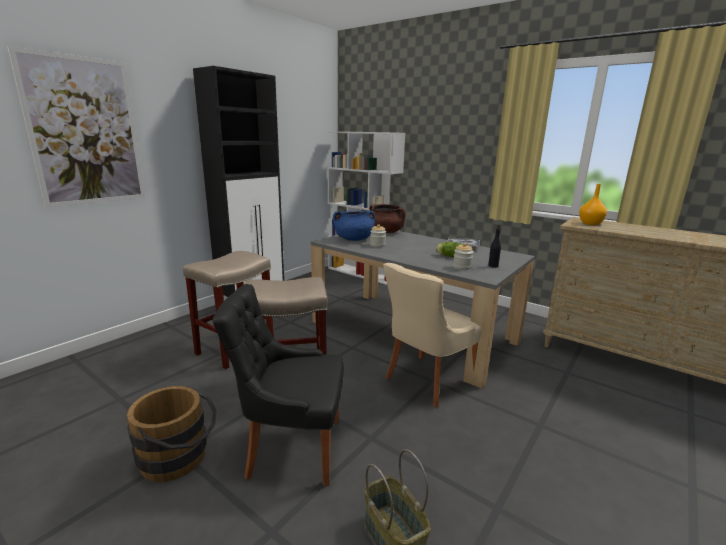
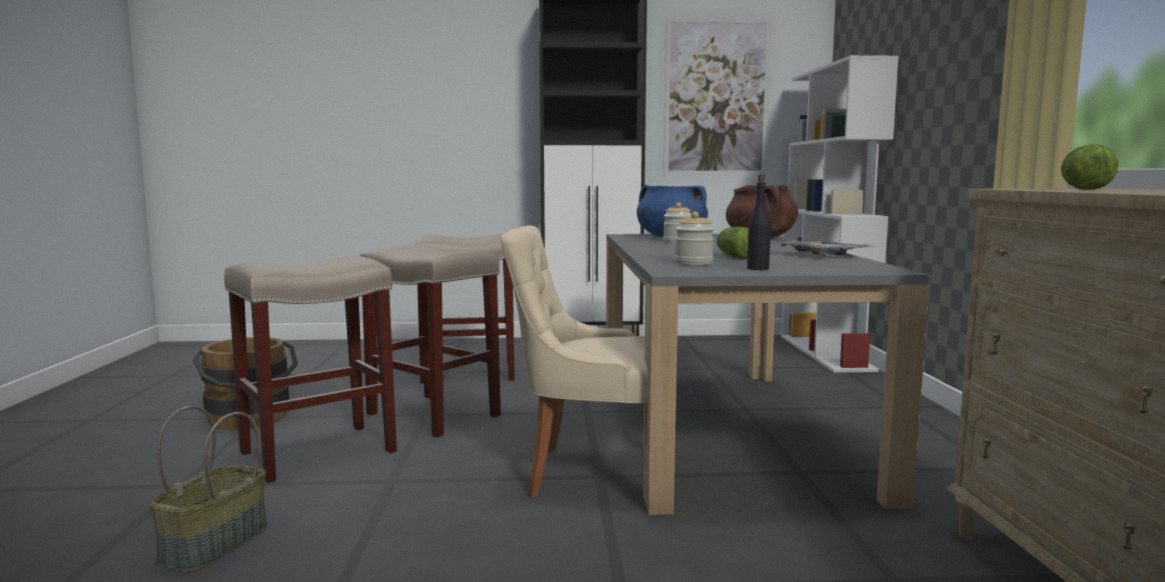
camera: 50 degrees right, 10 degrees down
(85, 132) = (401, 86): picture -> picture (716, 98)
(291, 447) = (320, 451): black chair -> beige stool
(590, 223) = (1083, 189): orange vase -> lettuce

